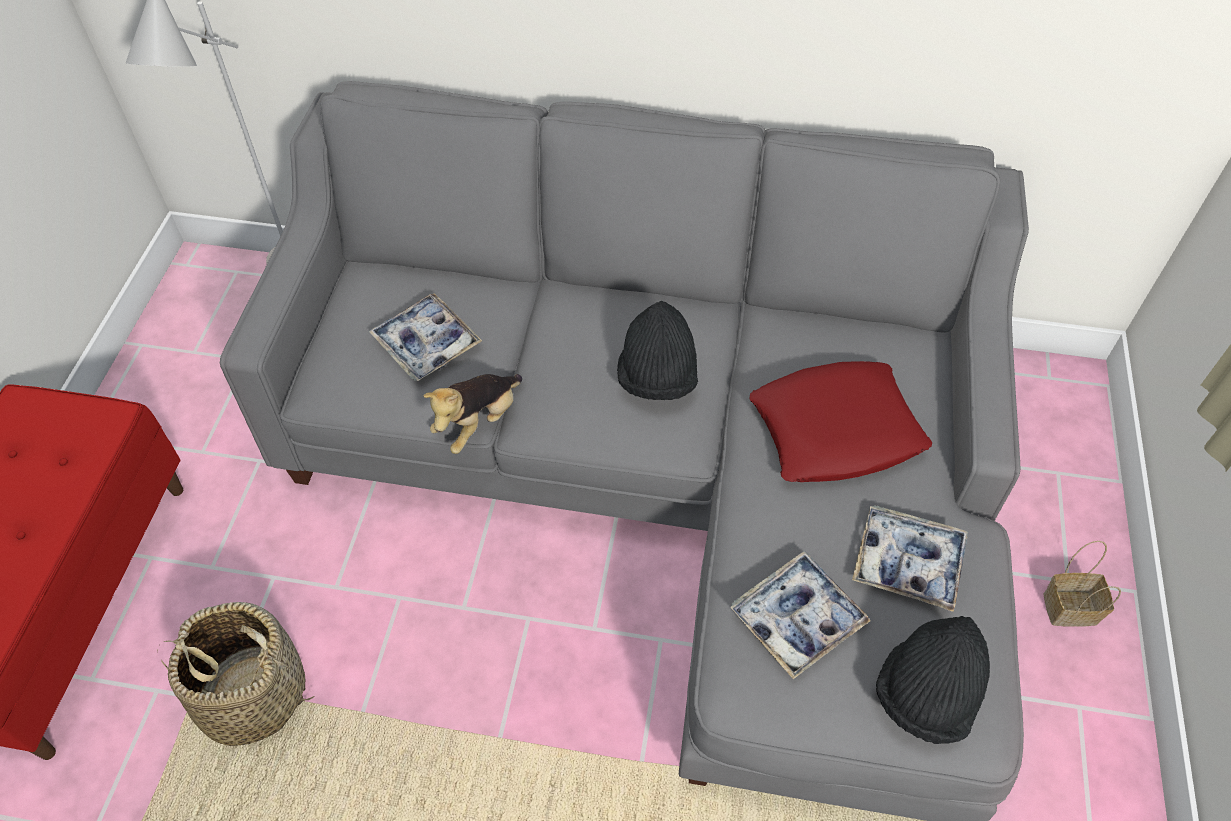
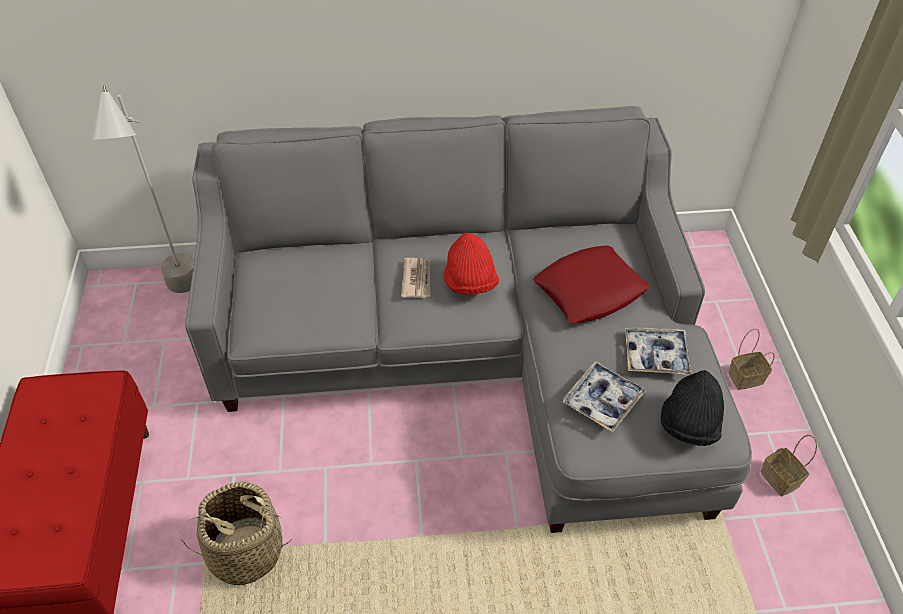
camera: 15 degrees left, 5 degrees down
(426, 343) = (314, 291): tray -> none
(478, 422) = (364, 333): plush toy -> none
(580, 355) = (417, 279): none -> newspaper
(657, 377) = (470, 282): black hat -> red hat
(1079, 791) = (781, 479): none -> basket

